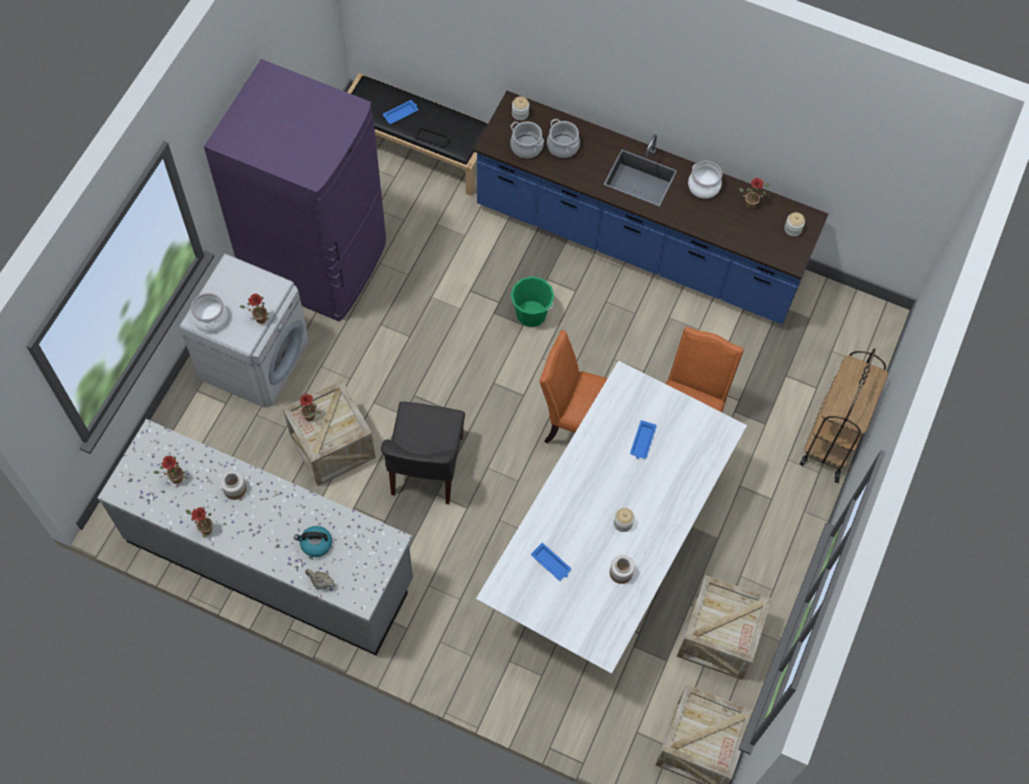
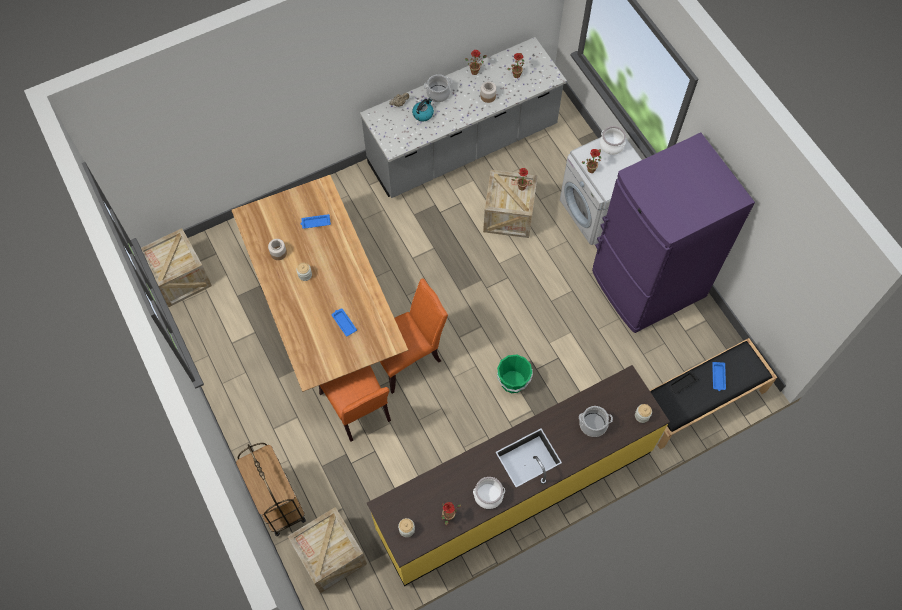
camera: 130 degrees right, 0 degrees up
(426, 468) = (455, 253): grey chair -> none
(526, 146) = (610, 400): cooking pot -> cooking pot (438, 94)
(606, 548) = (326, 312): white dining table -> brown dining table
(638, 244) = (514, 490): blue counter -> yellow counter
(718, 637) = (224, 332): crate -> crate (330, 555)

